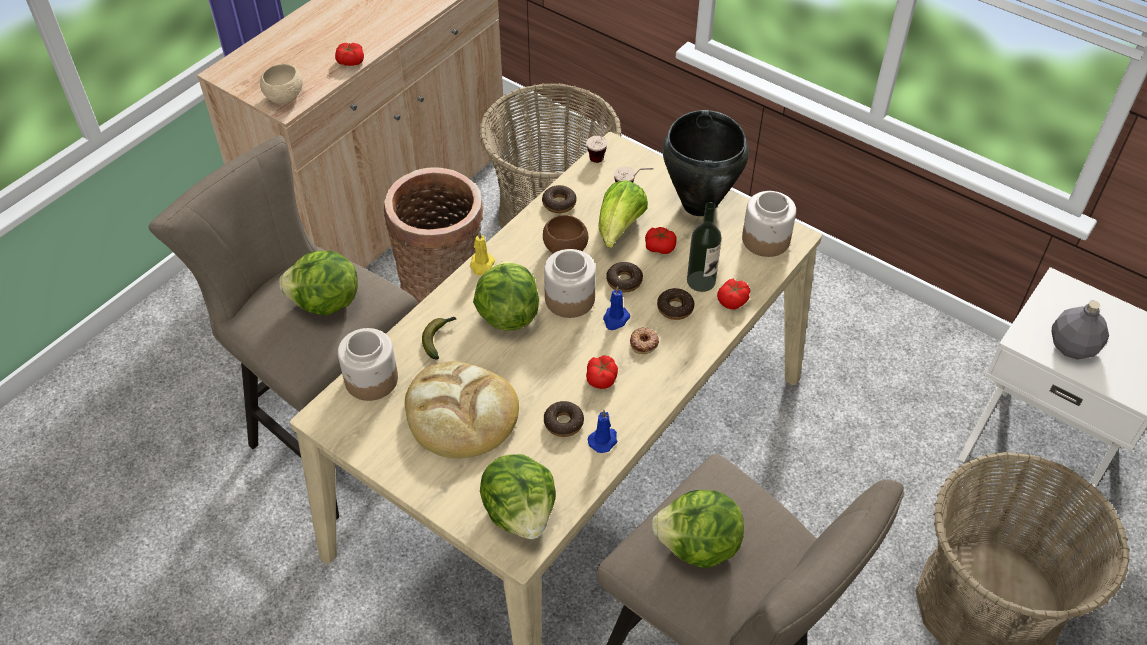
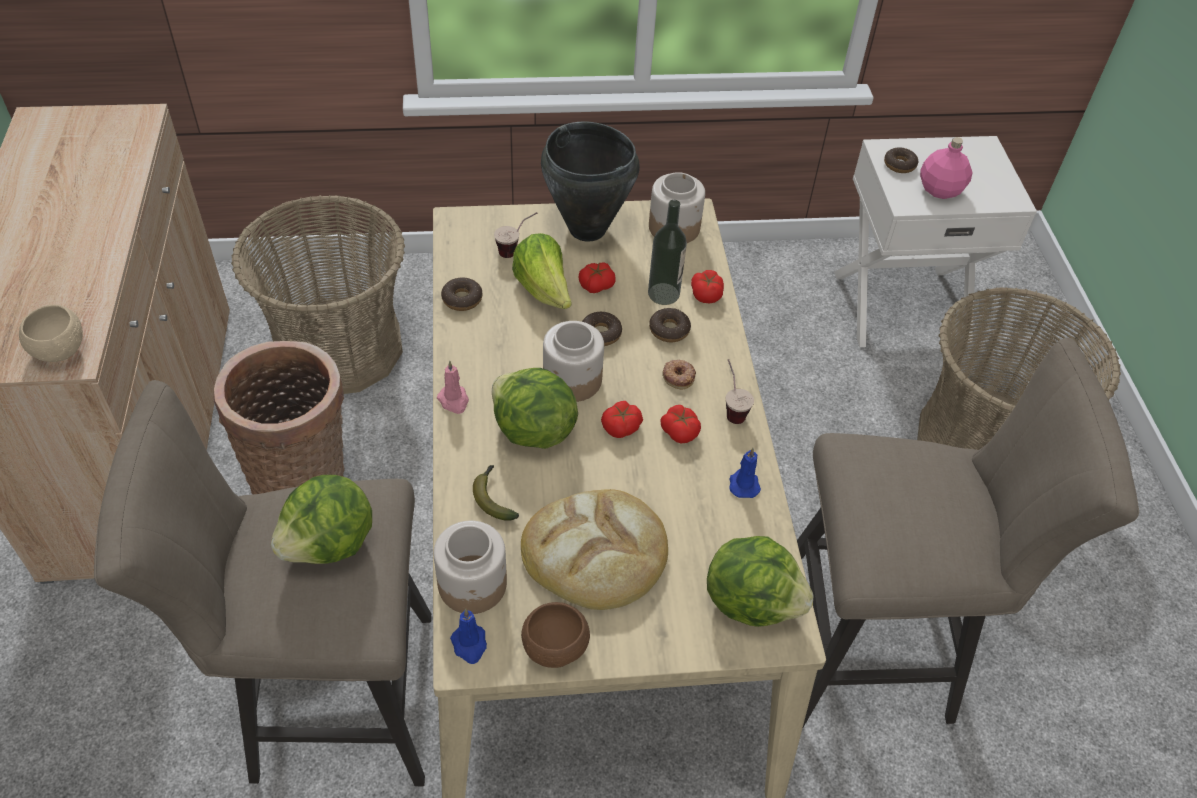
camera: 45 degrees left, 0 degrees up
(350, 61) = (99, 271): tomato -> tomato (621, 427)
(481, 265) = (454, 401): yellow candle -> pink candle
(563, 423) = (694, 493): donut -> donut (899, 165)
(565, 249) = (516, 337): brown bowl -> brown bowl (555, 648)
(600, 153) = (447, 232): cup -> cup (731, 408)
(615, 319) = (632, 372): blue candle -> blue candle (469, 645)
(698, 546) = (910, 517): lettuce -> none
(1072, 347) = (940, 190): grey bottle -> pink bottle

